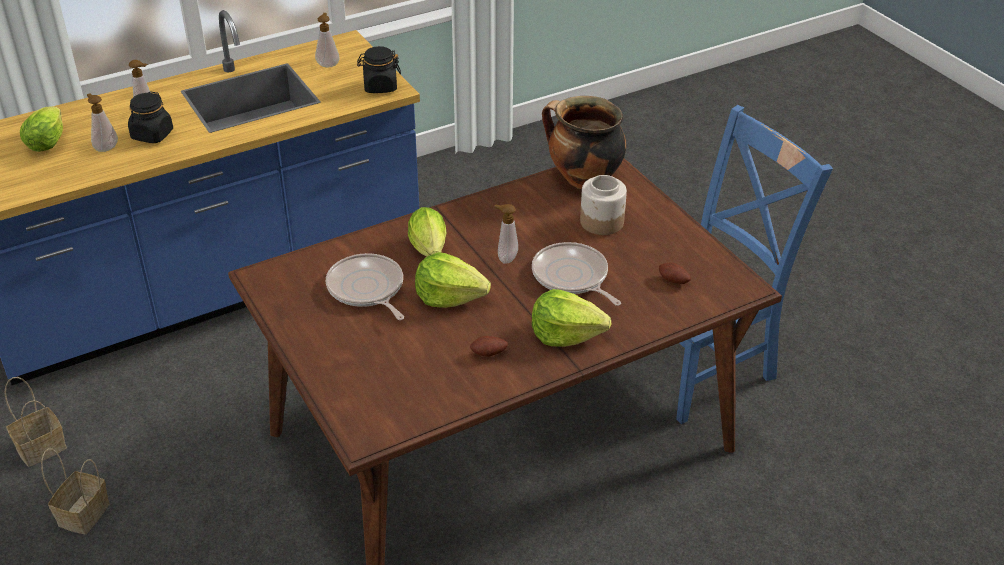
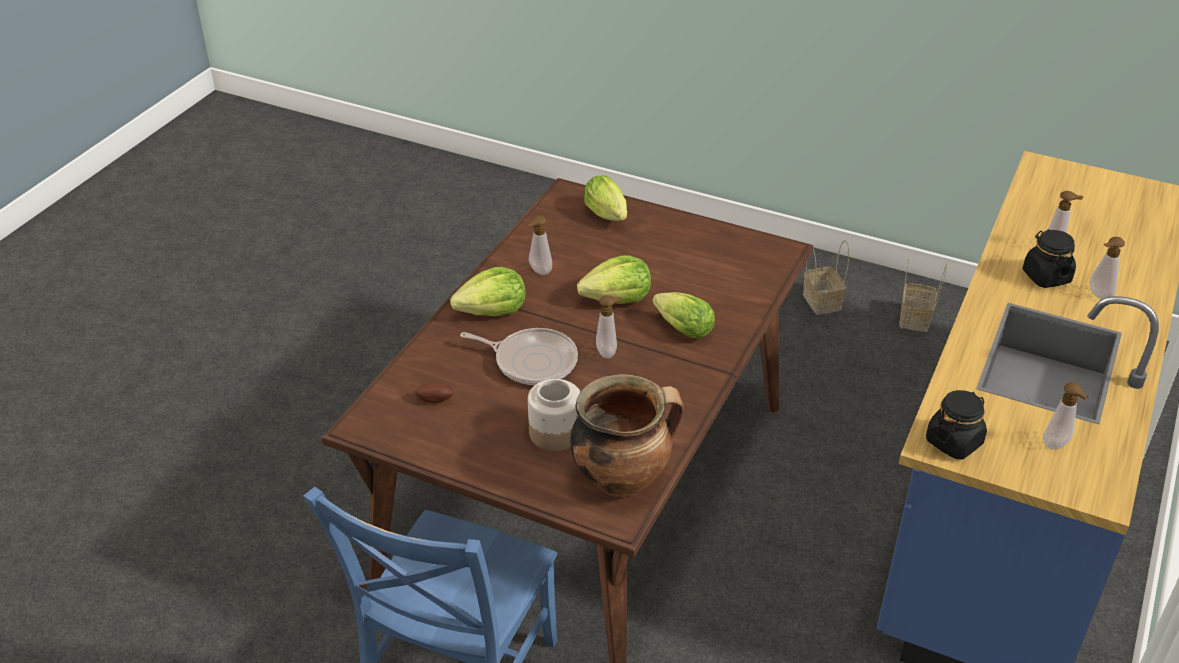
camera: 145 degrees right, 0 degrees up
(49, 141) = (1108, 232): lettuce -> lettuce (608, 216)
(367, 289) = (689, 276): frying pan -> none
(489, 354) = (539, 271): potato -> soap dispenser

